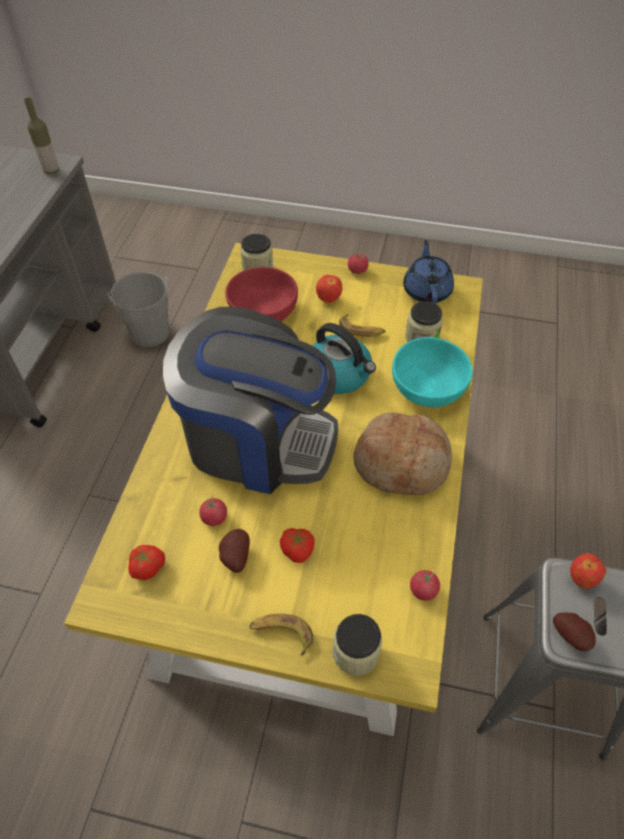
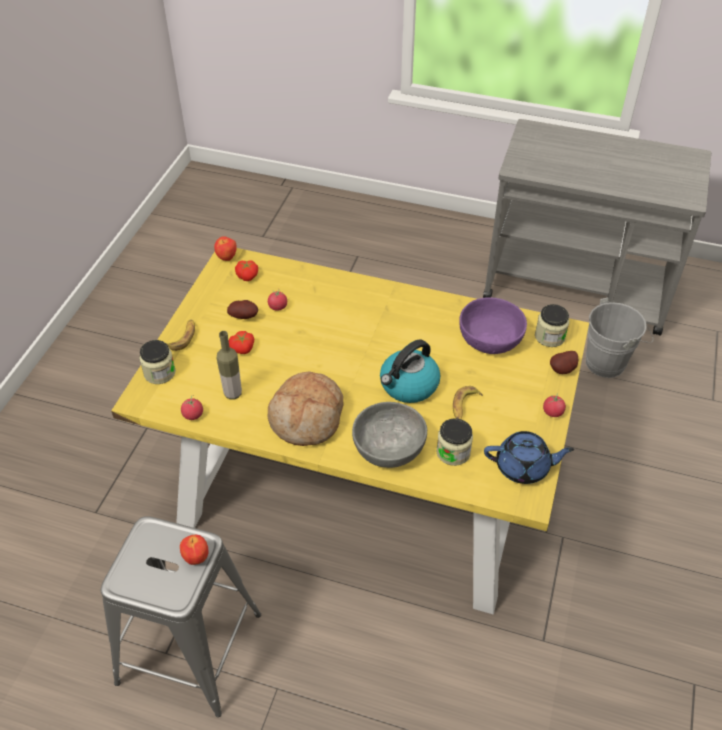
camera: 95 degrees right, 5 degrees down
(51, 170) = (675, 195): bottle -> bottle (233, 393)
(257, 440) = (343, 330): coffee machine -> none
(263, 311) = (490, 338): red bowl -> purple bowl
(329, 299) = (507, 386): apple -> apple (227, 258)
(428, 387) = (388, 448): turquoise bowl -> grey bowl
(571, 635) = (151, 536): potato -> potato (563, 370)

